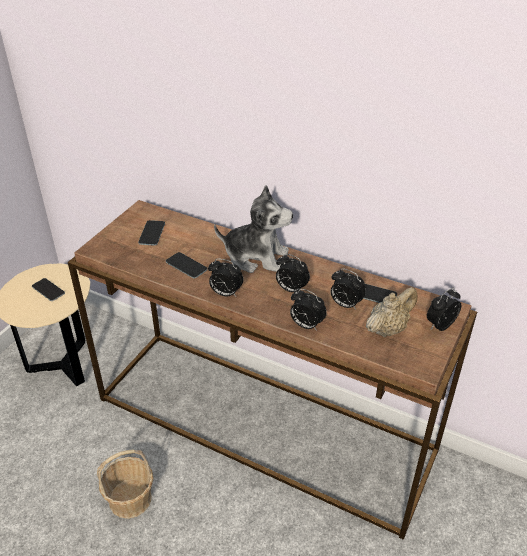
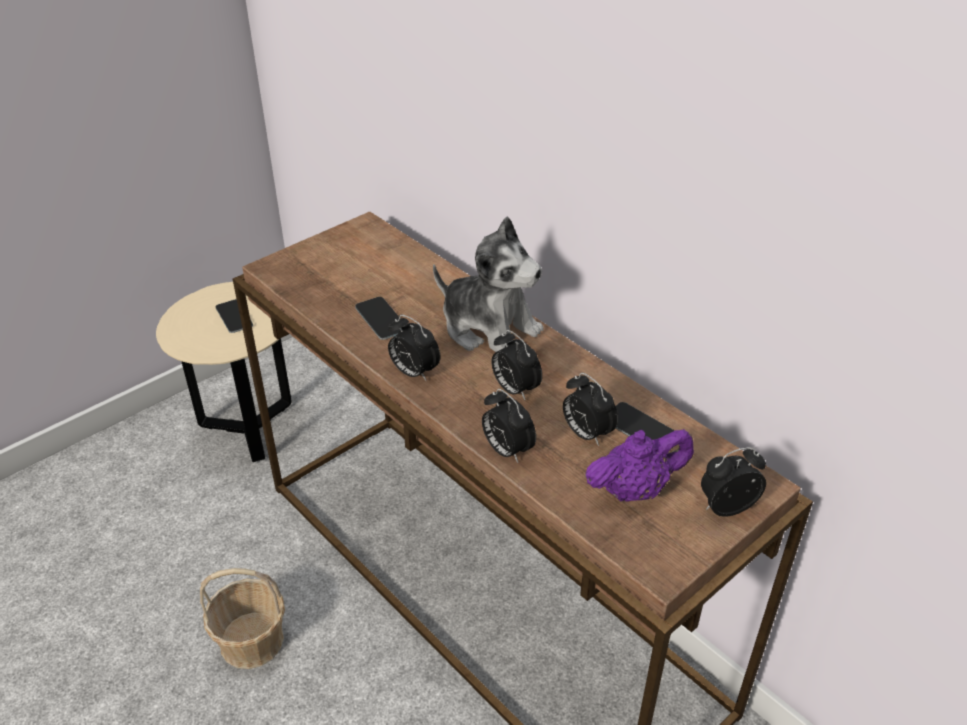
camera: 20 degrees right, 0 degrees up
(152, 233) = (360, 262): phone -> none
(388, 329) = (635, 490): beige teapot -> purple teapot

